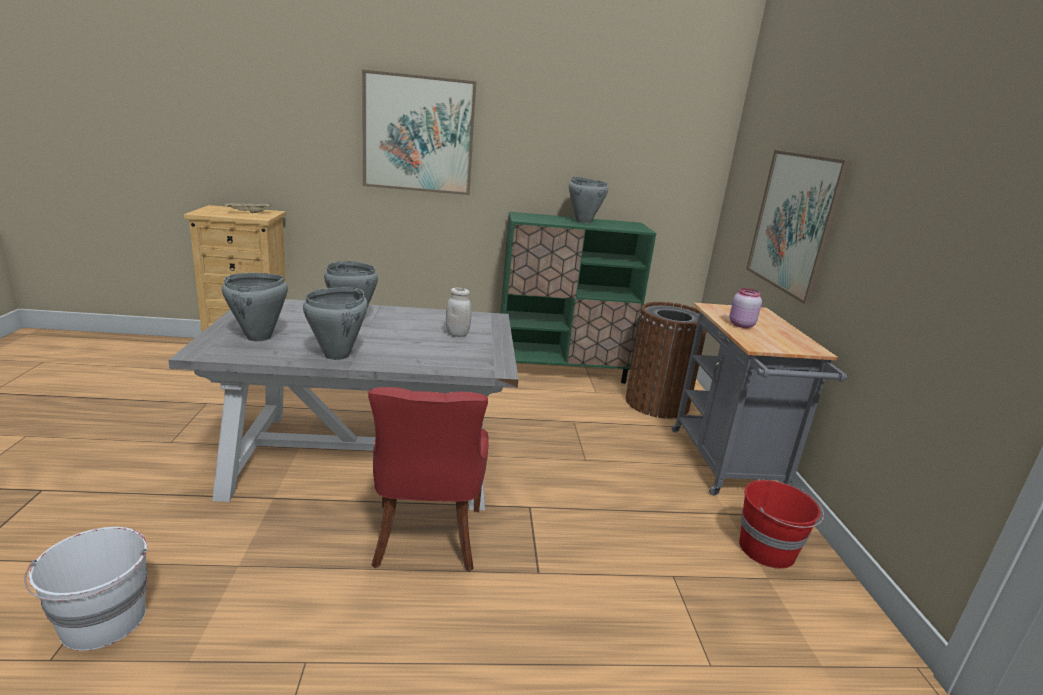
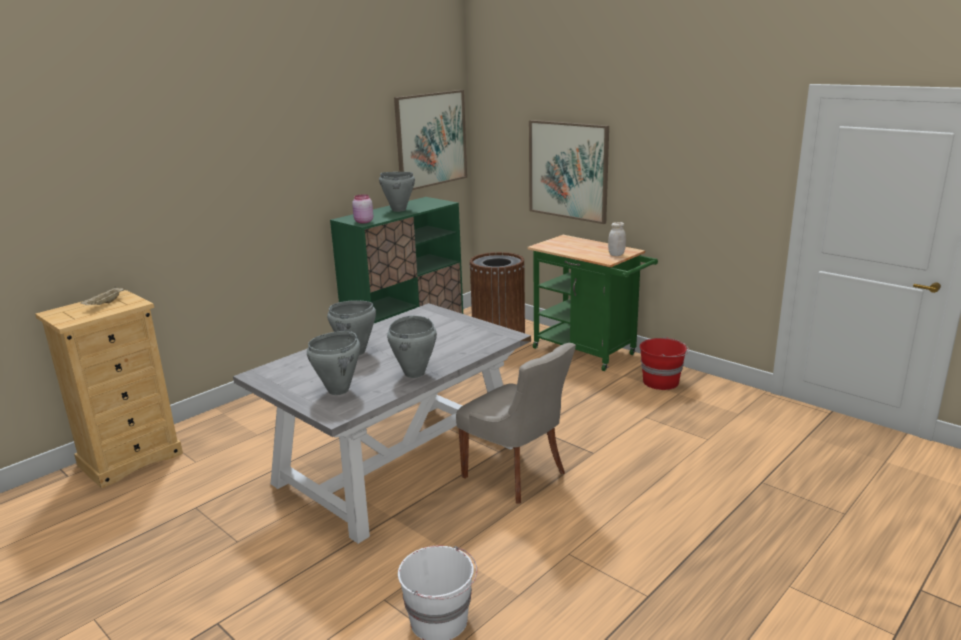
camera: 40 degrees left, 0 degrees up
(418, 134) = (240, 171): picture -> picture (431, 139)
(426, 538) = (517, 475): red chair -> grey chair
(457, 334) = (438, 329): white jar -> white jar (616, 254)
(728, 467) = (589, 352): grey cart -> green cart
(740, 325) = (577, 251): pink jar -> pink jar (363, 222)

